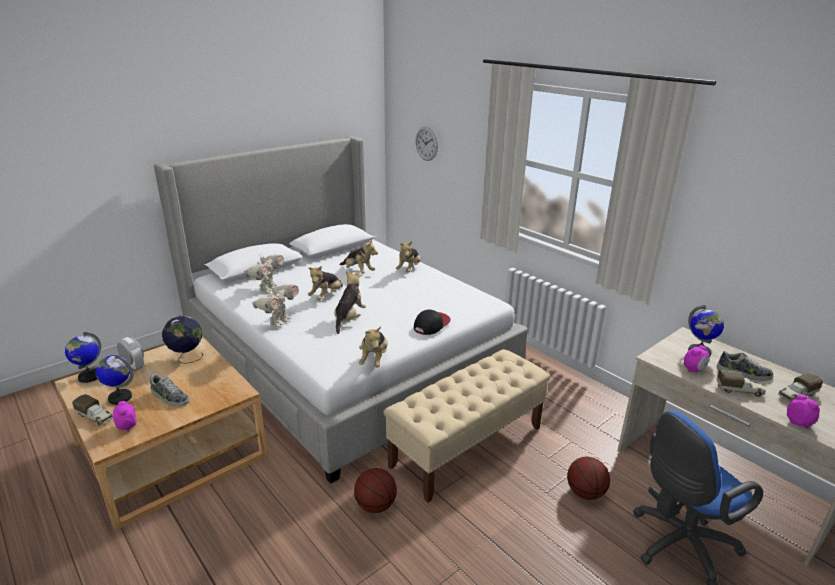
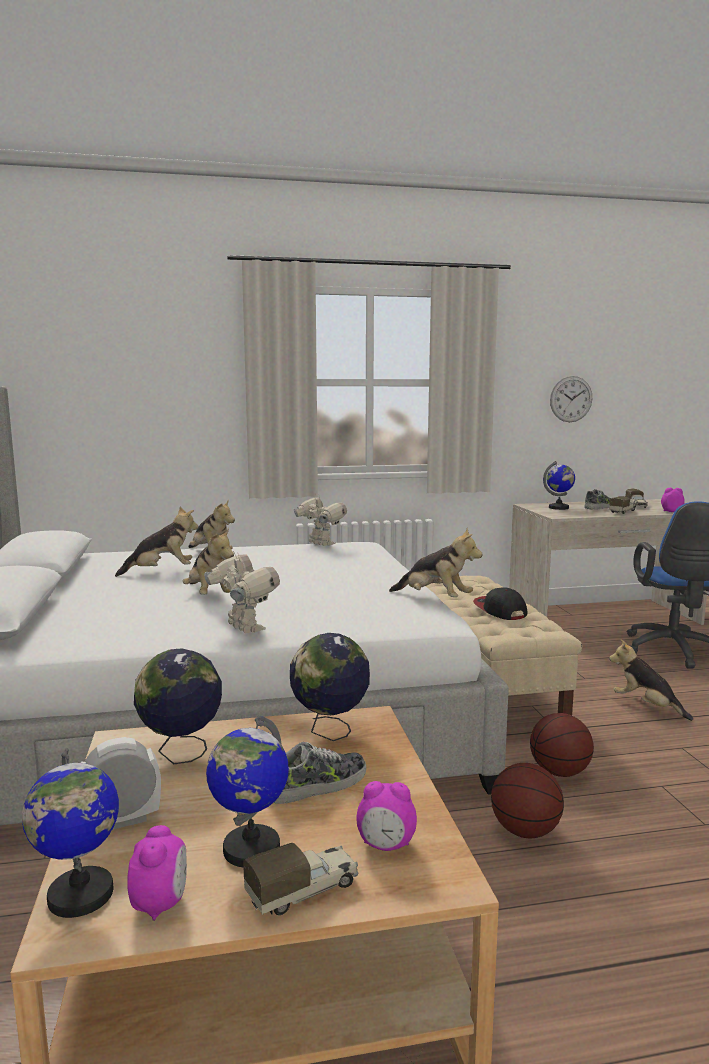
camera: 60 degrees left, 15 degrees down
(221, 385) = (330, 732): none -> globe
(267, 289) = (100, 622): toy robot -> toy robot (320, 544)
(349, 319) = (309, 591): plush toy -> plush toy (646, 706)
(426, 143) = (102, 391): wall clock -> wall clock (571, 399)
(431, 325) = (380, 567): cap -> cap (499, 610)
(585, 493) = (594, 663): basketball -> basketball (525, 831)
(694, 370) = (585, 513): alarm clock -> alarm clock (160, 903)

